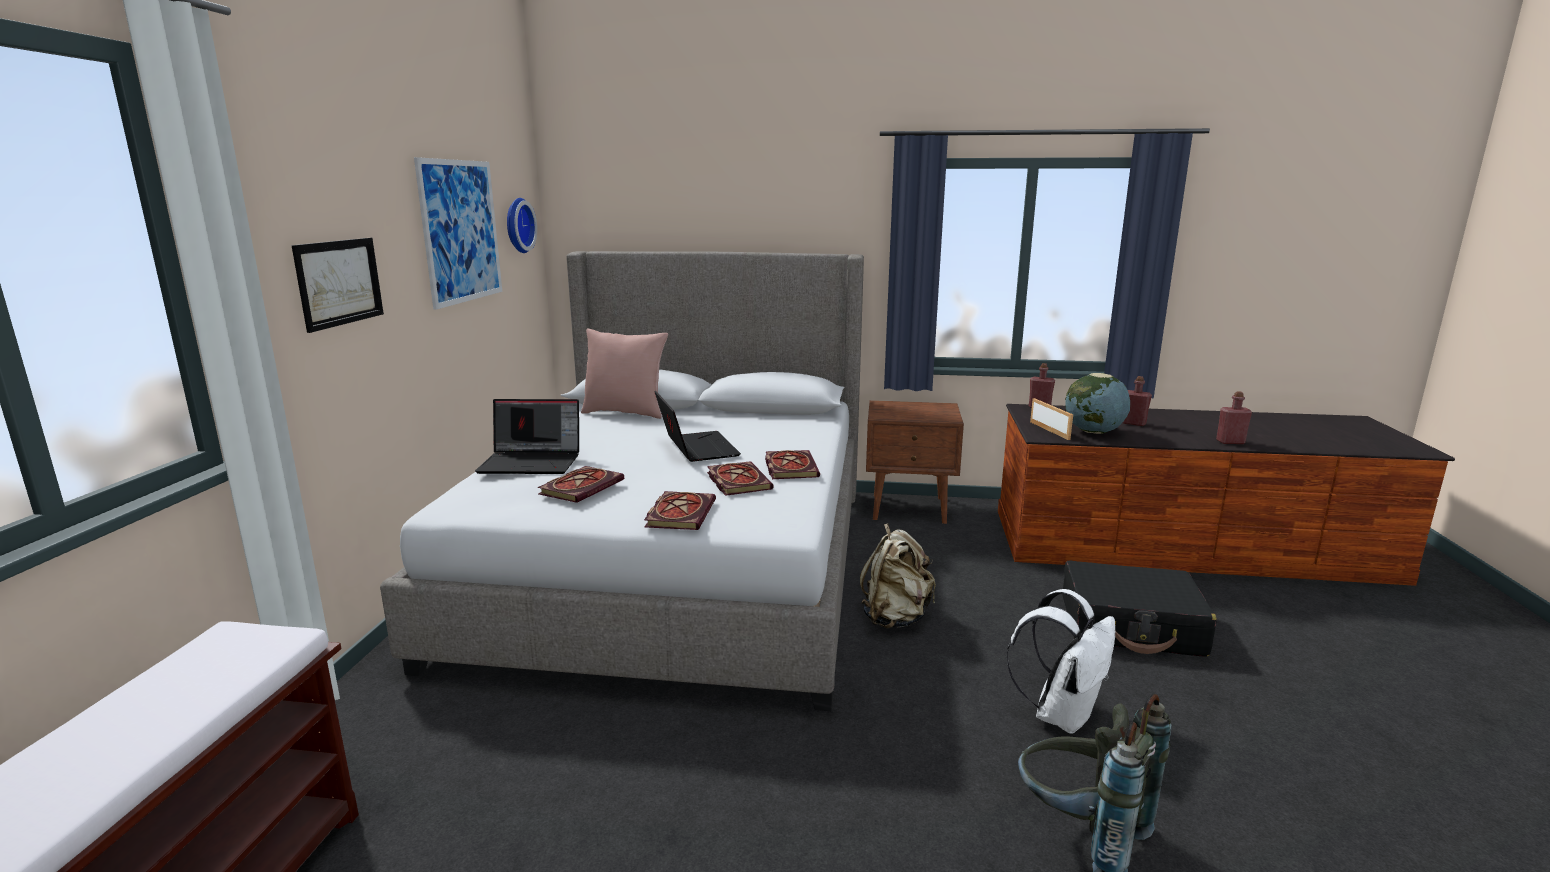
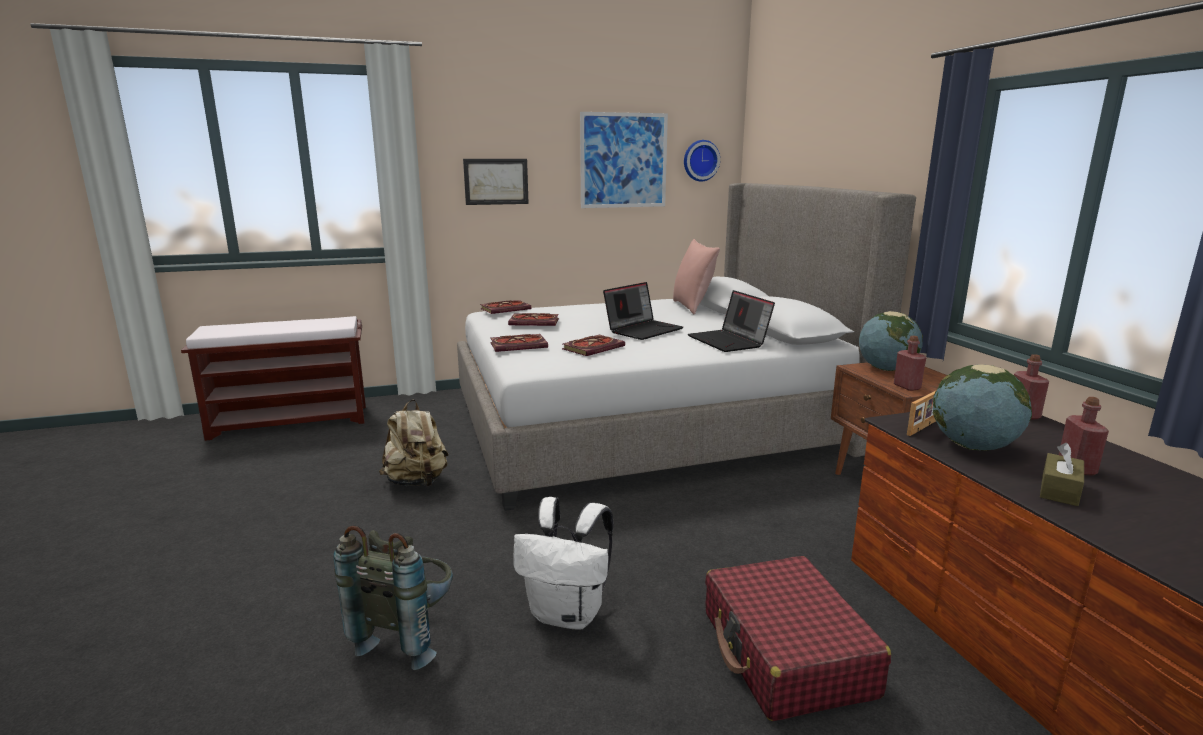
camera: 65 degrees right, 0 degrees up
(533, 462) = (562, 308): laptop -> laptop (729, 341)
(789, 467) = (640, 354): book -> book (506, 309)
(892, 411) = (886, 369): none -> globe
(895, 618) = (657, 514): beige backpack -> beige backpack (417, 482)
(1131, 626) = (786, 654): black suitcase -> red suitcase
(1166, 435) = (1059, 490): none -> brown tissue box
(1230, 442) = (1131, 539): red bottle -> red bottle (907, 387)

